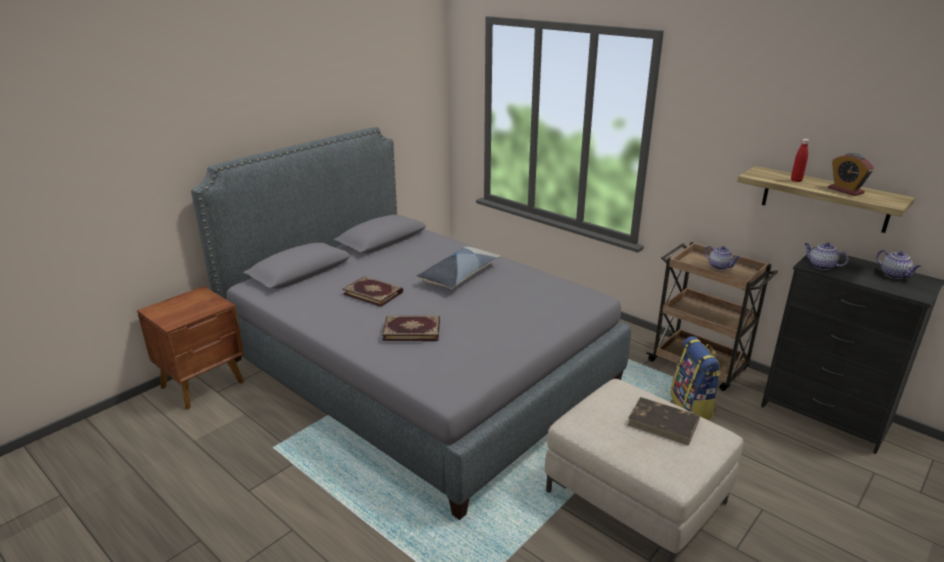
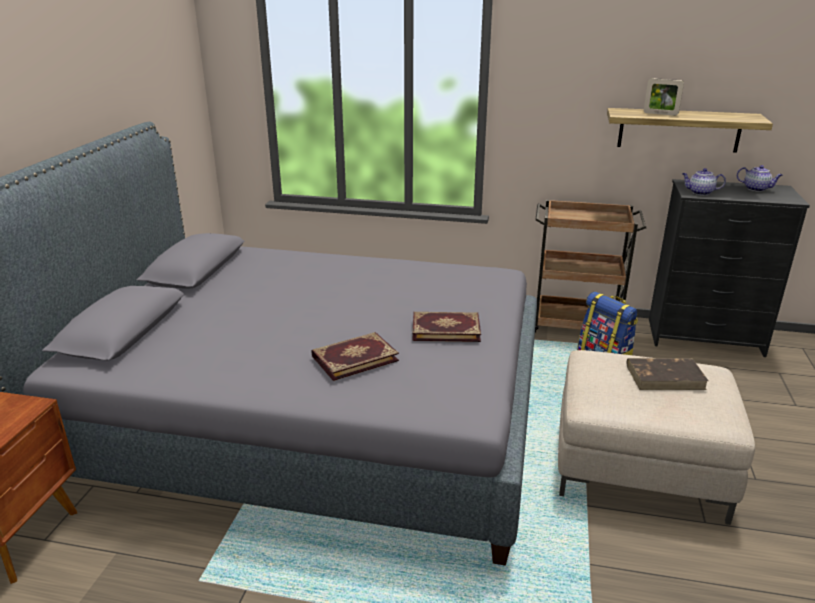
camera: 30 degrees left, 0 degrees up
(373, 293) = (256, 330): book -> book (446, 328)
(459, 275) = (337, 285): pillow -> none
(720, 266) = (590, 217): teapot -> none
(796, 180) = (660, 114): red bottle -> picture frame
(845, 190) = (709, 116): alarm clock -> none

